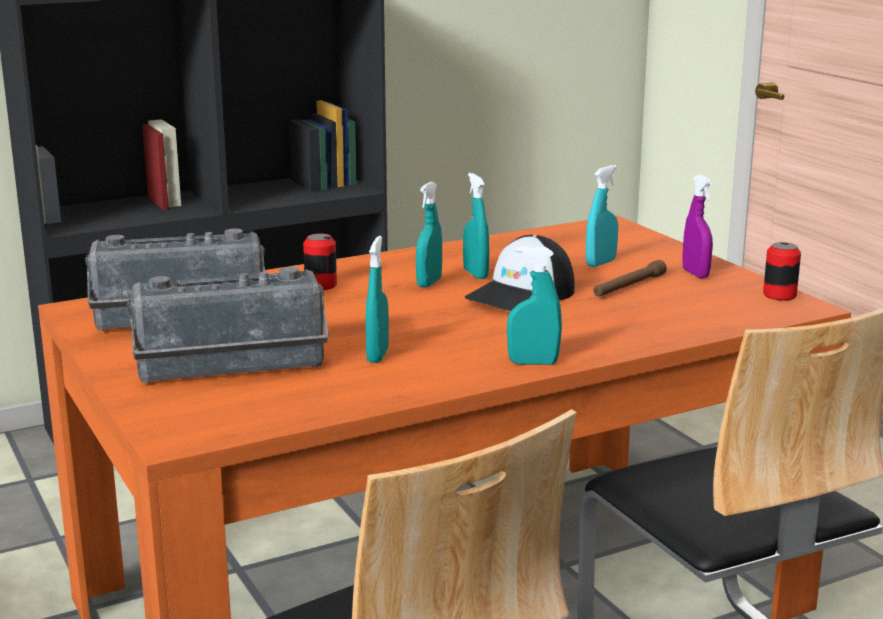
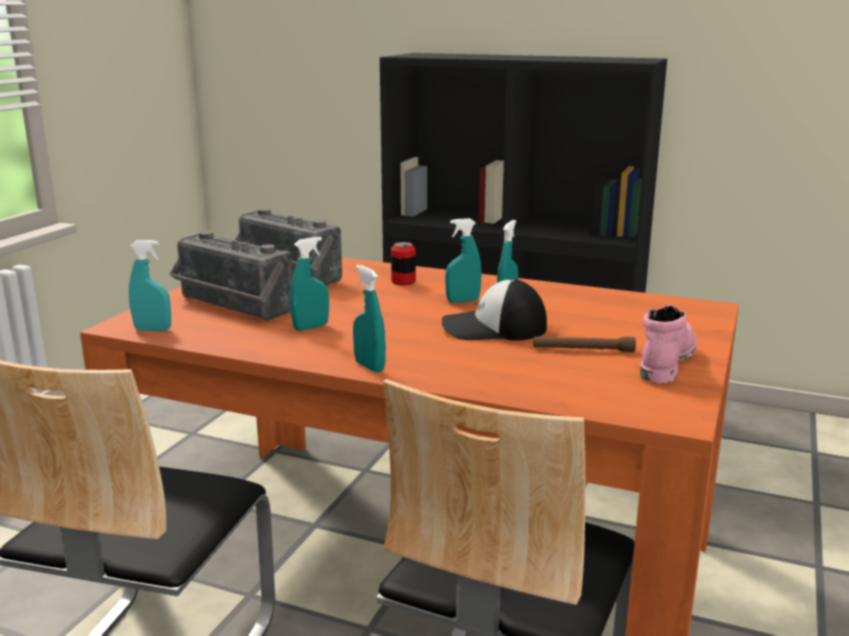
camera: 50 degrees right, 0 degrees up
(600, 263) = (613, 328): turquoise spray bottle -> turquoise spray bottle (153, 329)
(695, 274) = (665, 361): purple spray bottle -> pink boot
(779, 295) = (686, 402): can -> none

